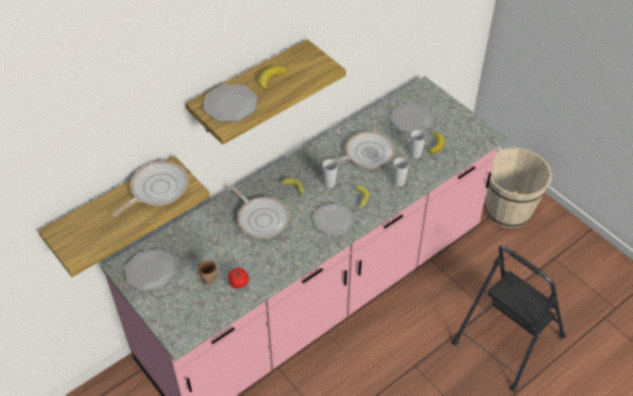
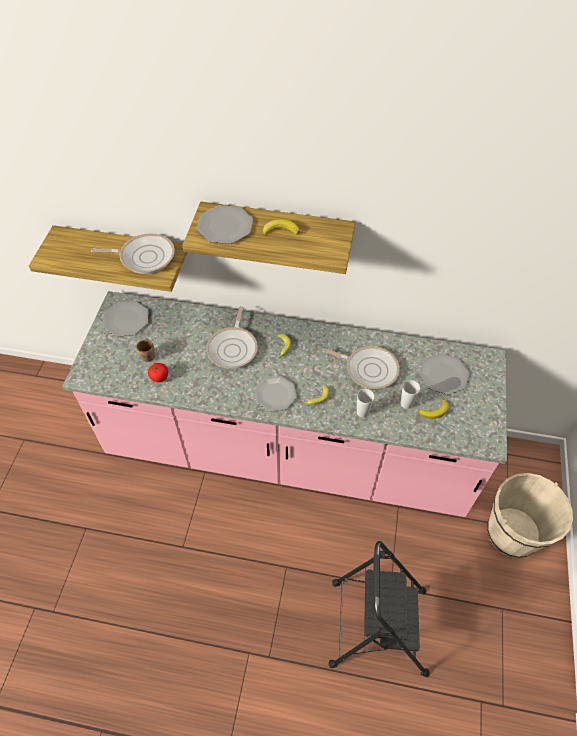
camera: 50 degrees right, 5 degrees up
(329, 183) = (311, 366): cup -> none

